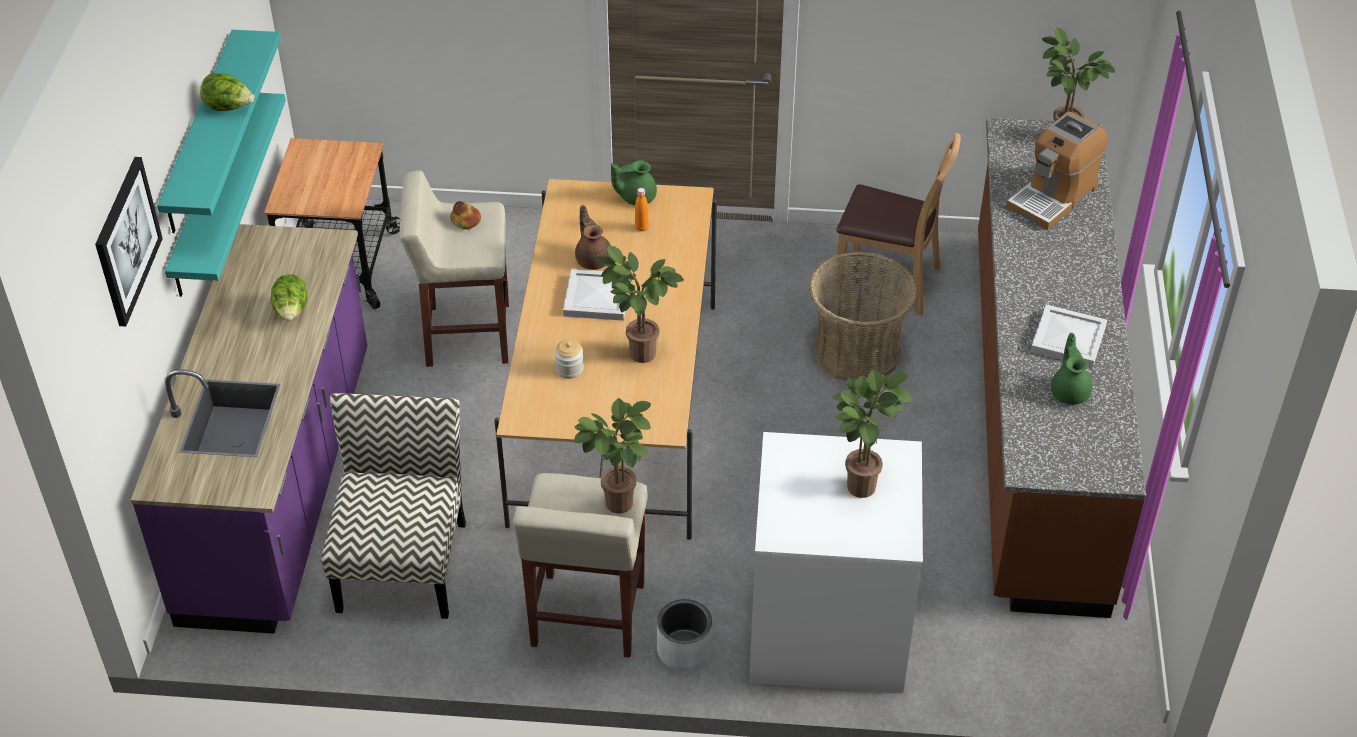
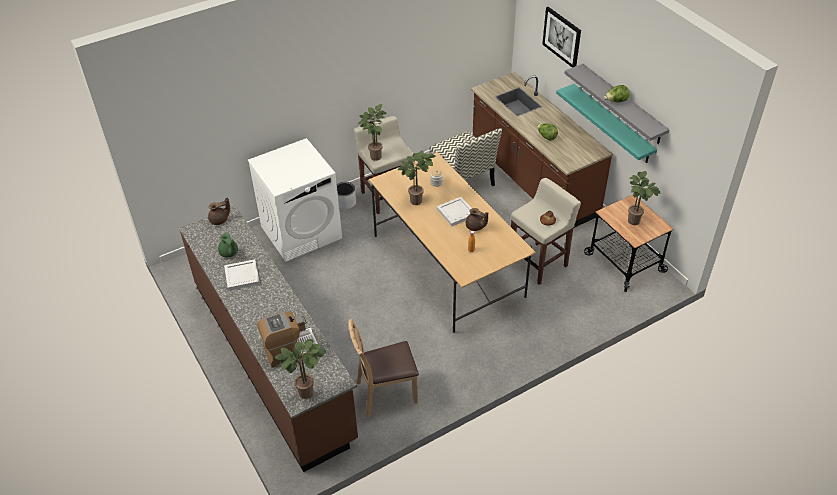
camera: 145 degrees right, 0 degrees up
(200, 133) = (622, 104): turquoise shelf -> grey shelf
(281, 485) = (532, 181): purple counter -> brown counter
(636, 197) = (489, 263): green teapot -> none
(857, 352) = (372, 345): basket -> none
(861, 482) = (286, 172): potted plant -> potted plant (635, 222)
(1053, 197) = (290, 349): coffee machine -> coffee machine turned 60 degrees clockwise
(1054, 469) = (220, 220): none -> brown teapot

